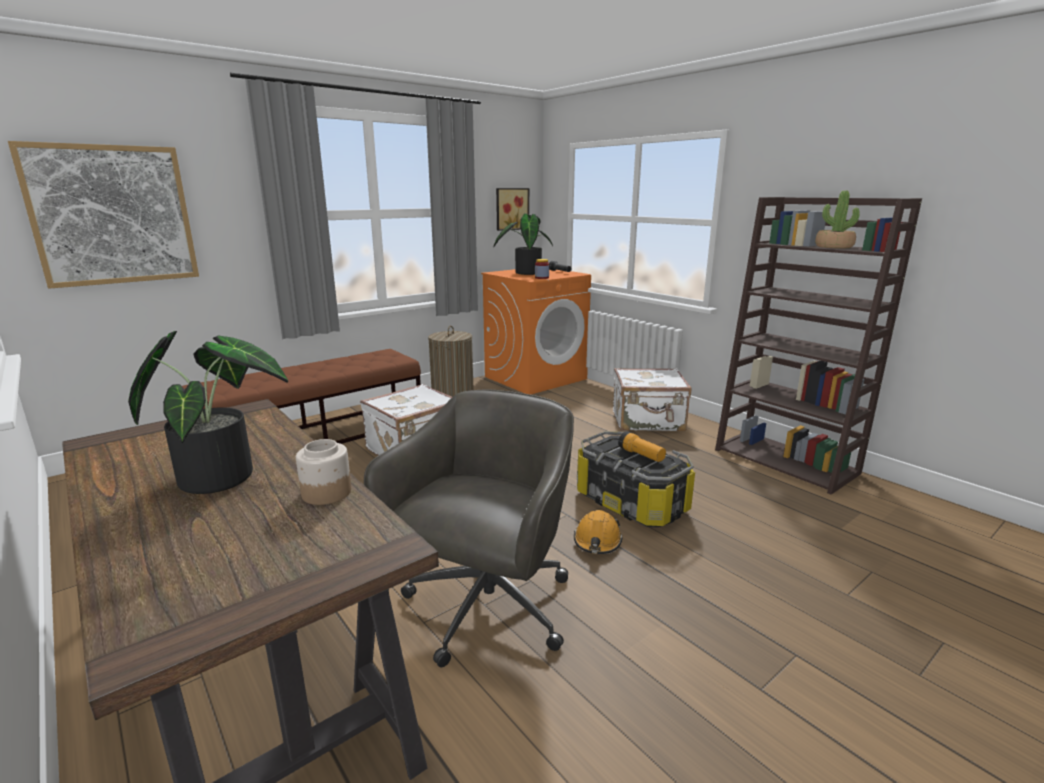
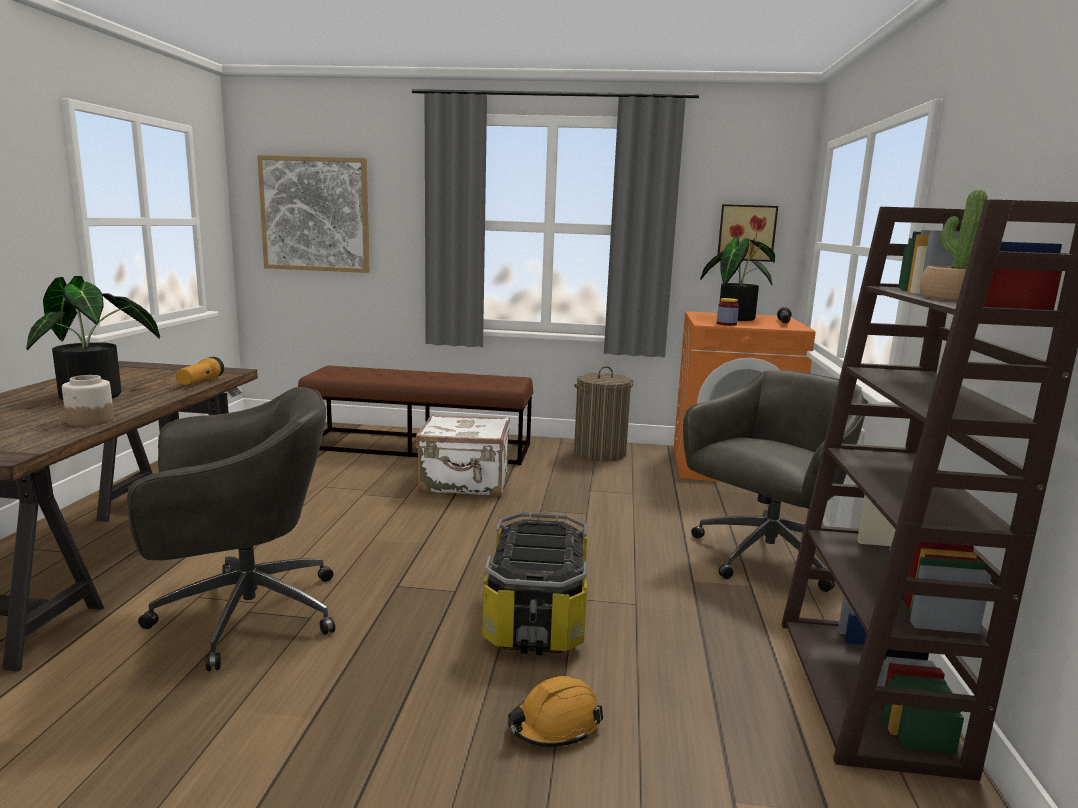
camera: 45 degrees right, 5 degrees down
(597, 541) = (425, 625): orange hard hat -> orange hard hat (554, 725)
(641, 455) = (543, 551): flashlight -> flashlight (200, 382)
(648, 421) = (764, 557): white suitcase -> grey office chair

